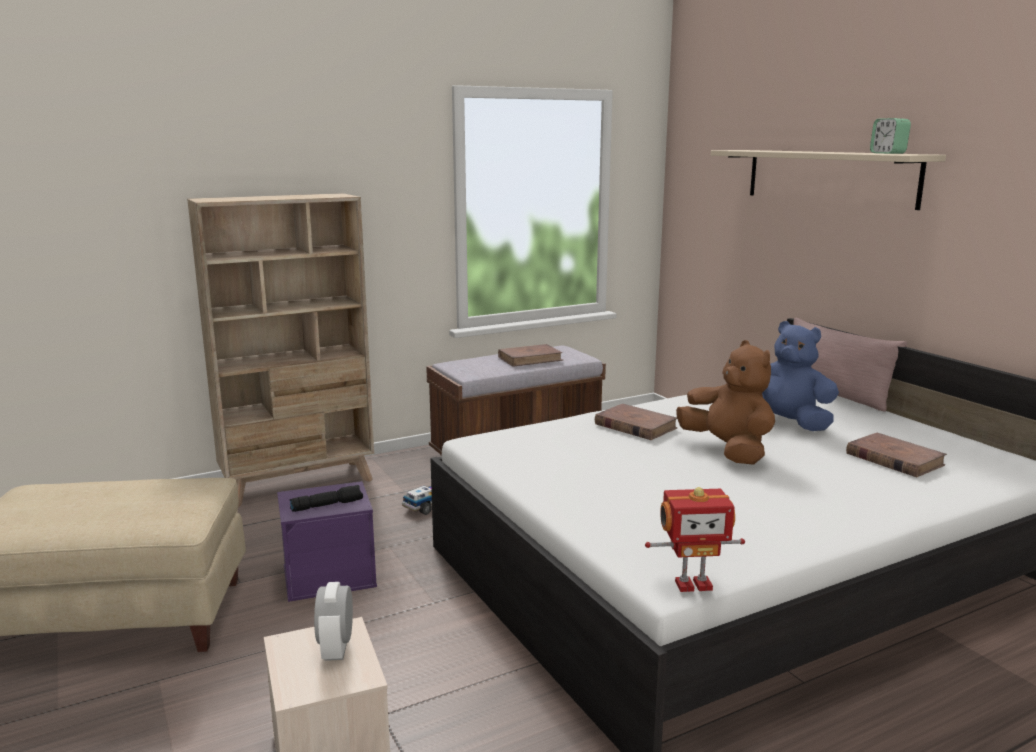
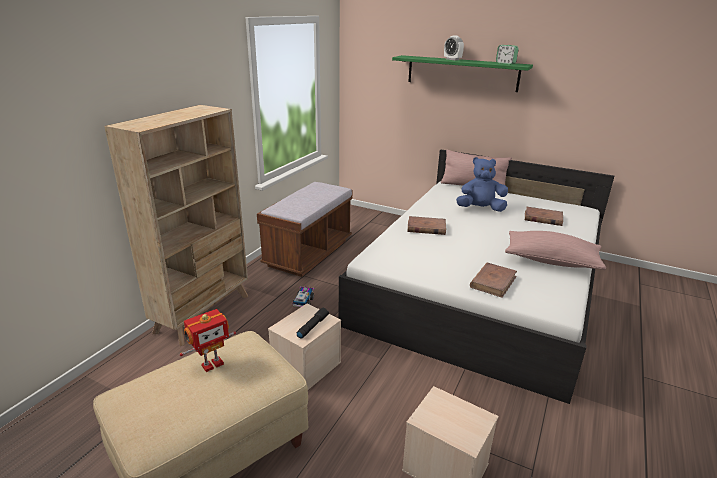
camera: 35 degrees left, 10 degrees up
(330, 575) = (306, 366): purple storage box -> beige storage box
(336, 649) = (450, 409): alarm clock -> alarm clock (452, 59)
(530, 359) = (315, 195): brown book -> brown book (493, 282)
(692, 584) = (572, 309): toy robot -> toy robot (212, 364)
(728, 450) = (483, 231): brown plush toy -> none
(786, 516) = (551, 261): none -> pink pillow
(829, 177) = (462, 73): beige shelf -> green shelf

